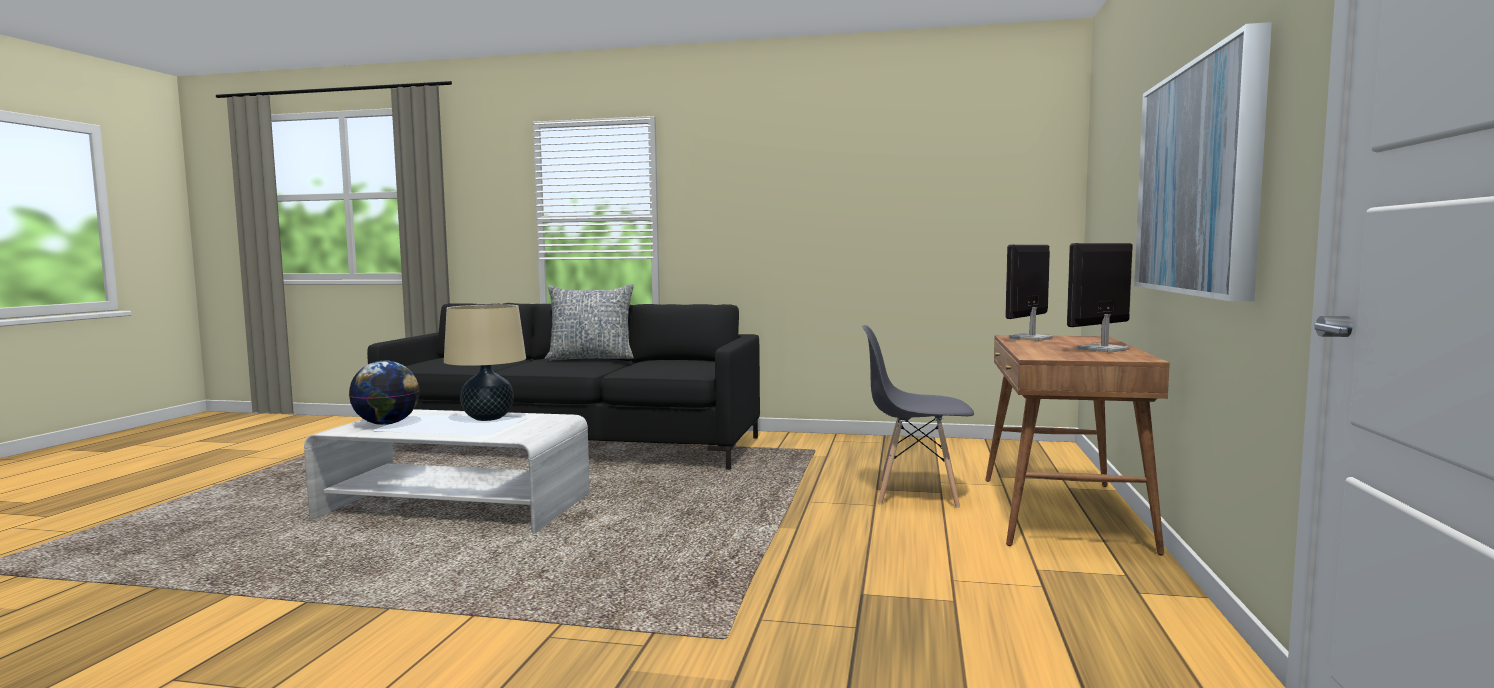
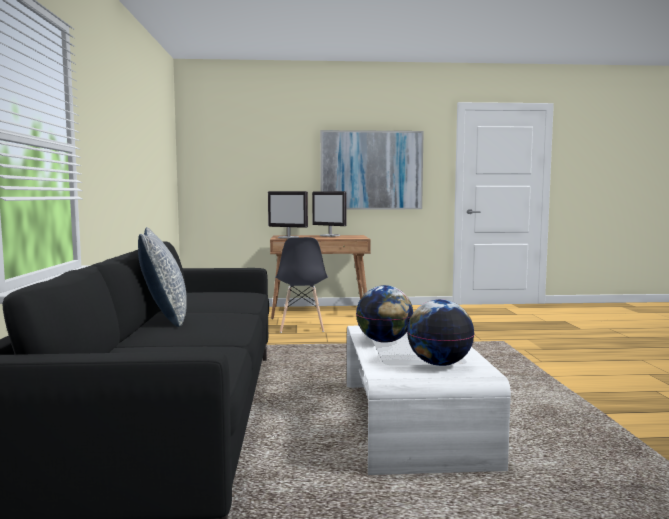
camera: 105 degrees left, 0 degrees up
(488, 418) = (384, 341): beige table lamp -> globe

